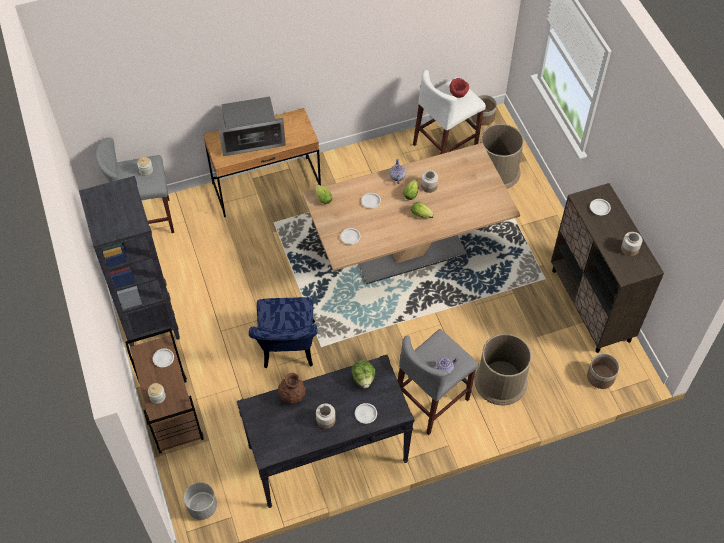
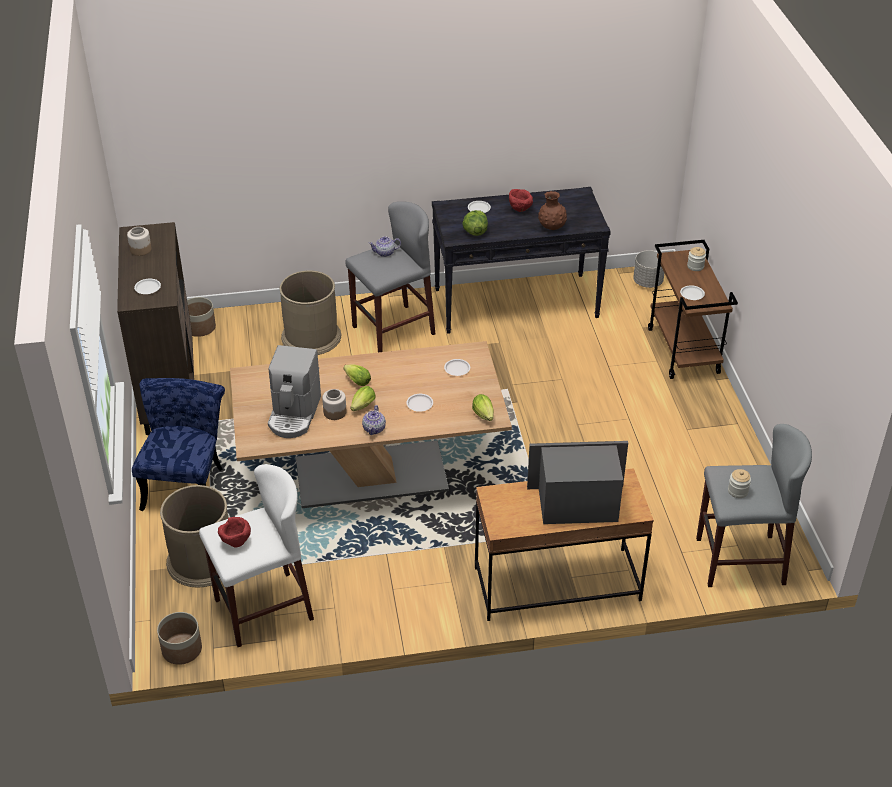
camera: 170 degrees left, 15 degrees down
(149, 320) = (720, 440): black bookcase -> none
(287, 350) = (548, 391): blue chair -> blue chair (187, 483)
(326, 420) = (520, 209): jar -> red bowl
(456, 180) = (294, 414): none -> coffee machine

